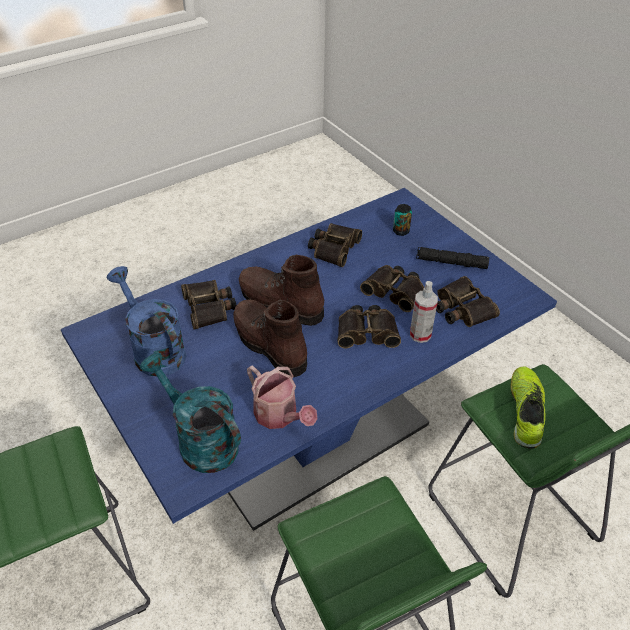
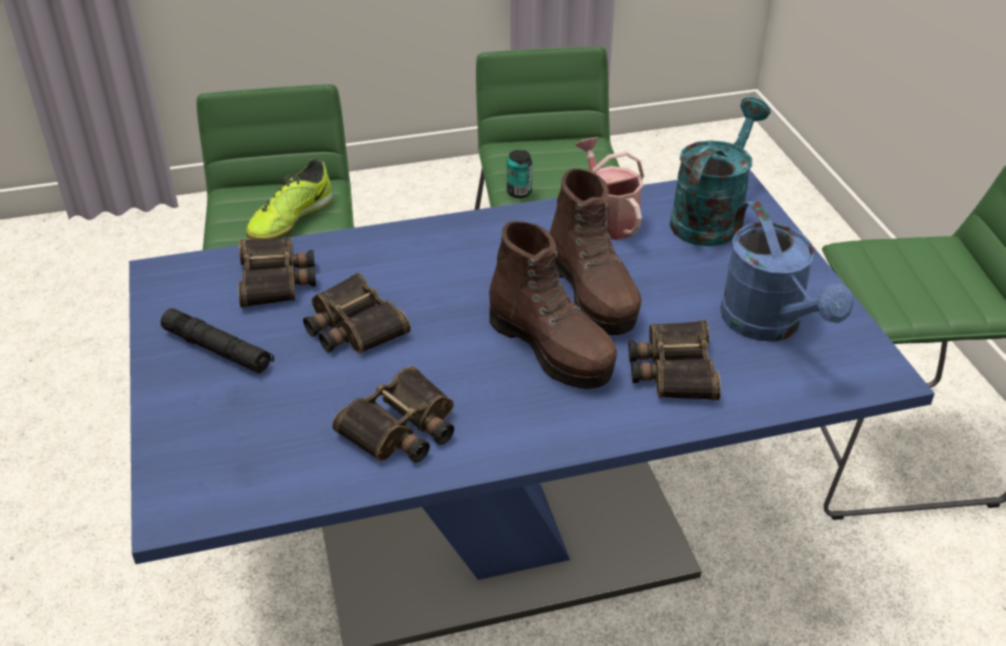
camera: 160 degrees left, 5 degrees down
(200, 440) = (711, 216): turquoise watering can -> turquoise watering can turned 120 degrees counterclockwise
(367, 331) = (439, 281): binoculars -> none
(401, 231) = (246, 434): can -> can (519, 192)
(420, 334) = (367, 261): spray bottle -> none

